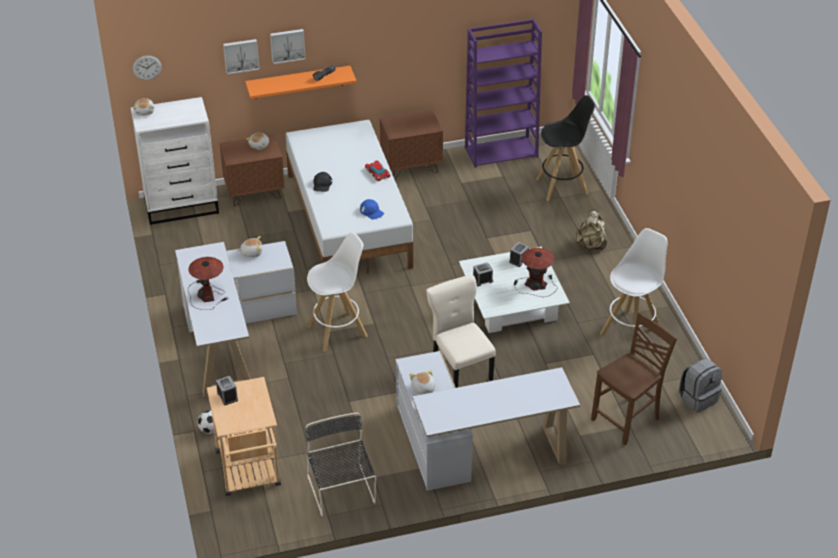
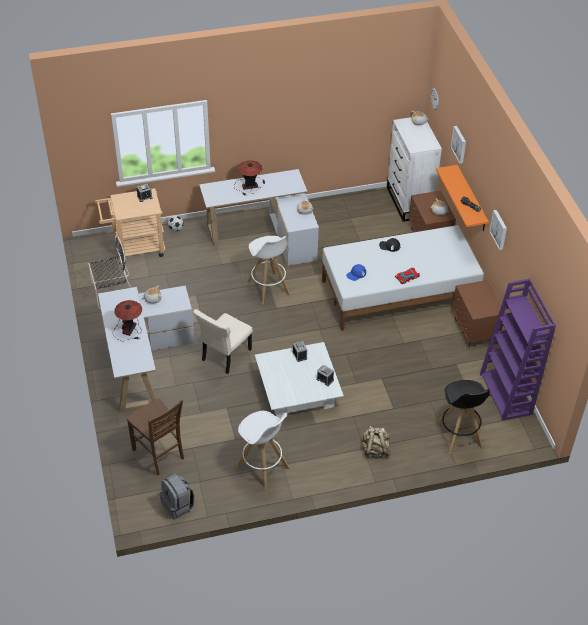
camera: 90 degrees right, 5 degrees up
(287, 45) = (473, 165): picture -> picture (499, 229)
(461, 368) = (225, 356): beige chair -> beige chair turned 150 degrees clockwise
(536, 284) = (293, 388): table lamp -> table lamp (128, 328)

